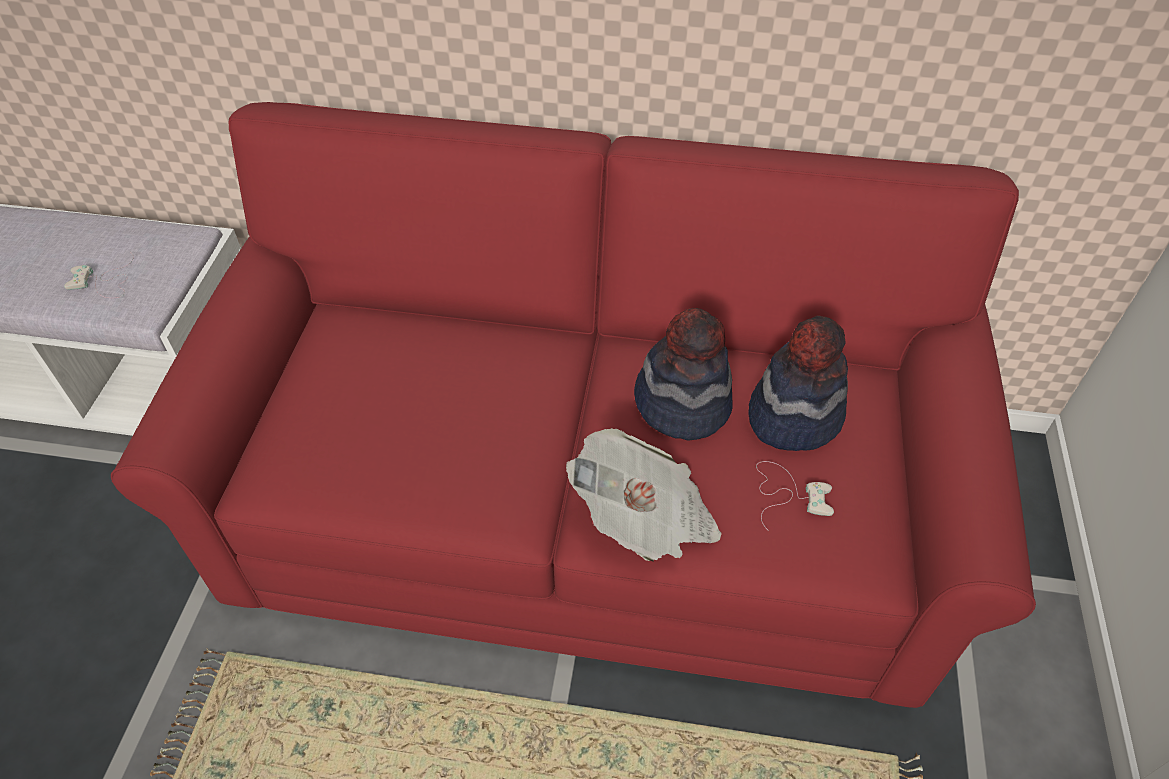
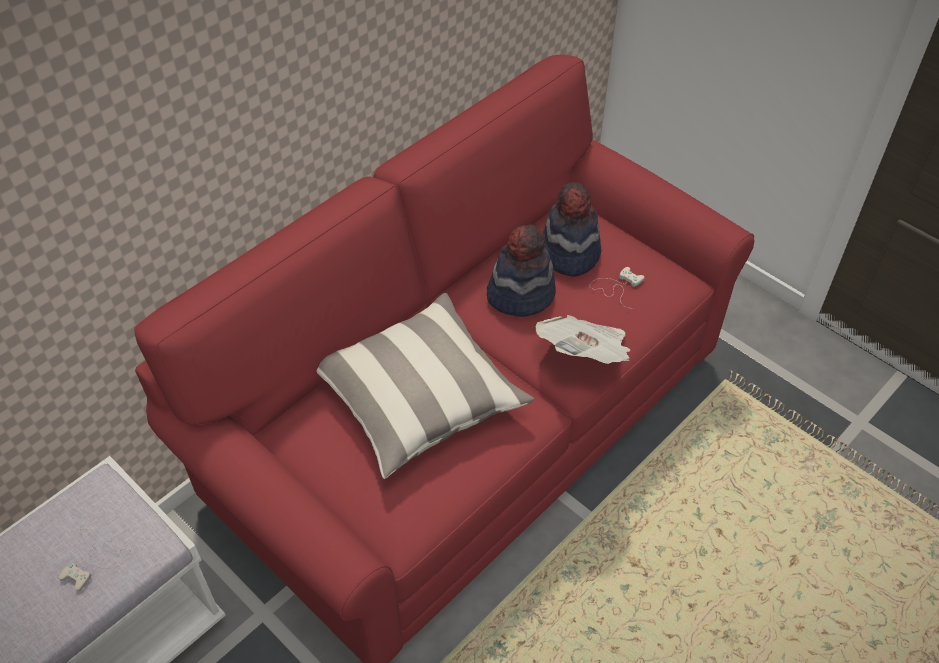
camera: 55 degrees left, 0 degrees up
(451, 398) = (419, 398): none -> pillow

